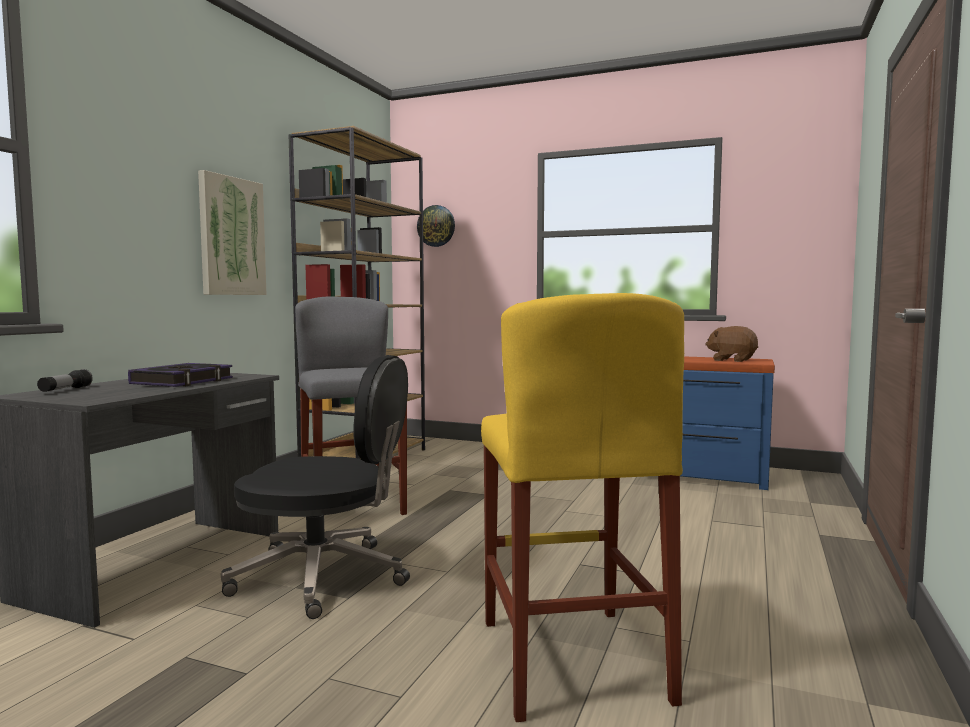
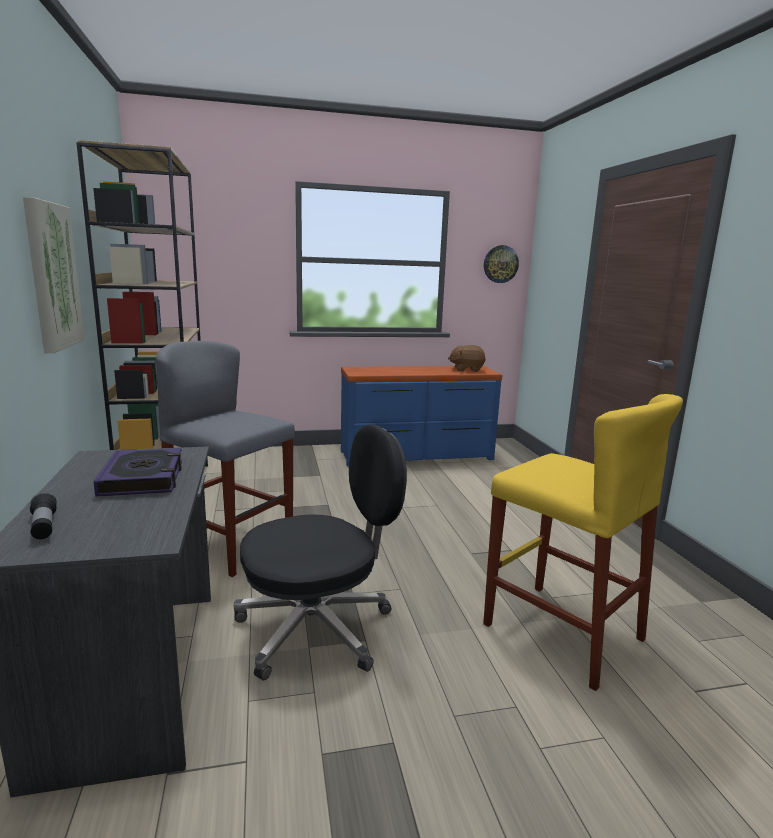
camera: 35 degrees left, 10 degrees up
(436, 226) = (187, 242): wall clock -> wall clock (500, 264)

